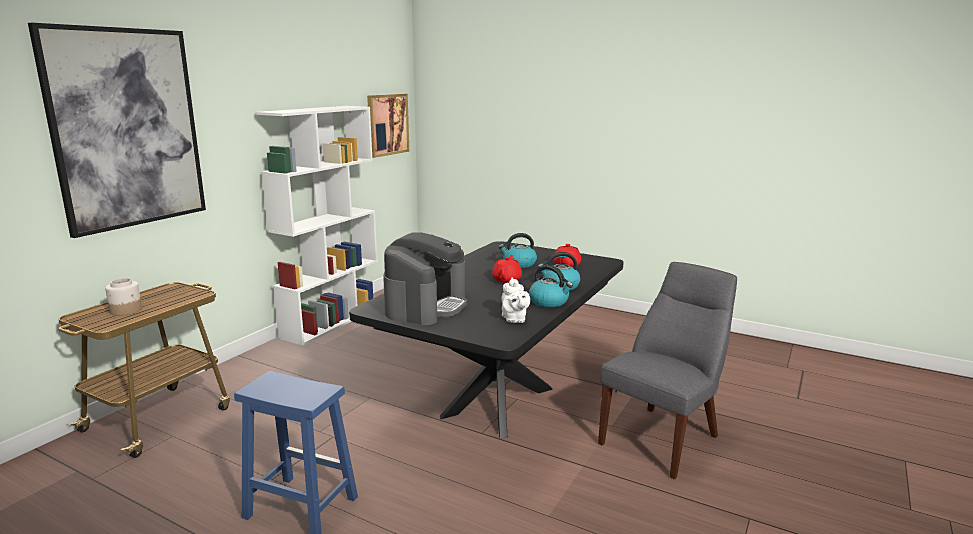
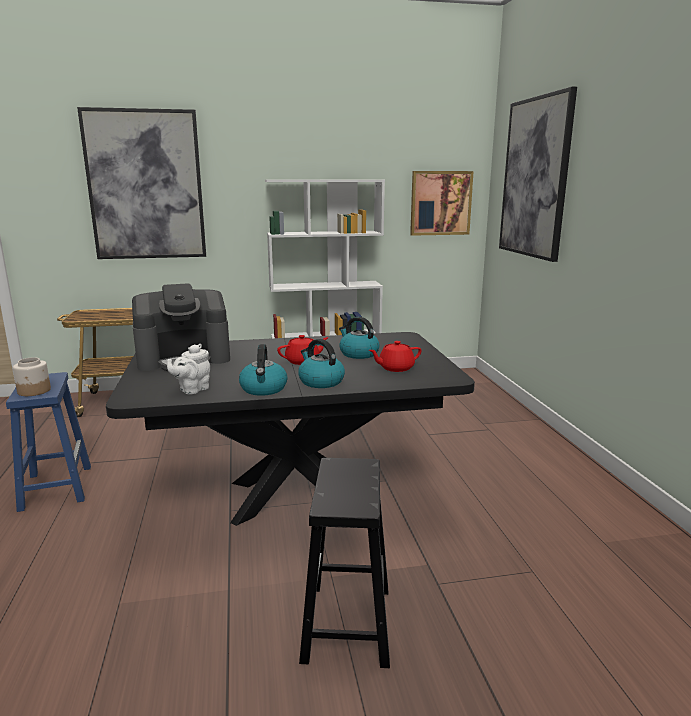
camera: 50 degrees right, 0 degrees up
(126, 310) = (104, 315): jar -> jar (34, 391)
(487, 102) = (535, 178): none -> picture
(663, 438) = (347, 625): grey chair -> black stool

